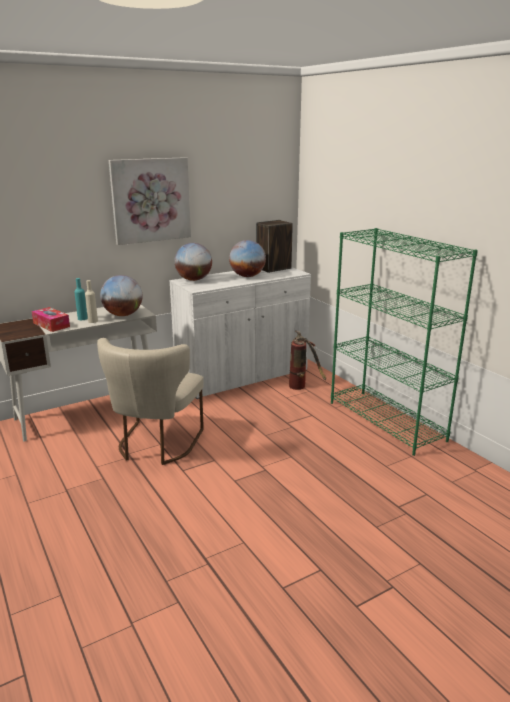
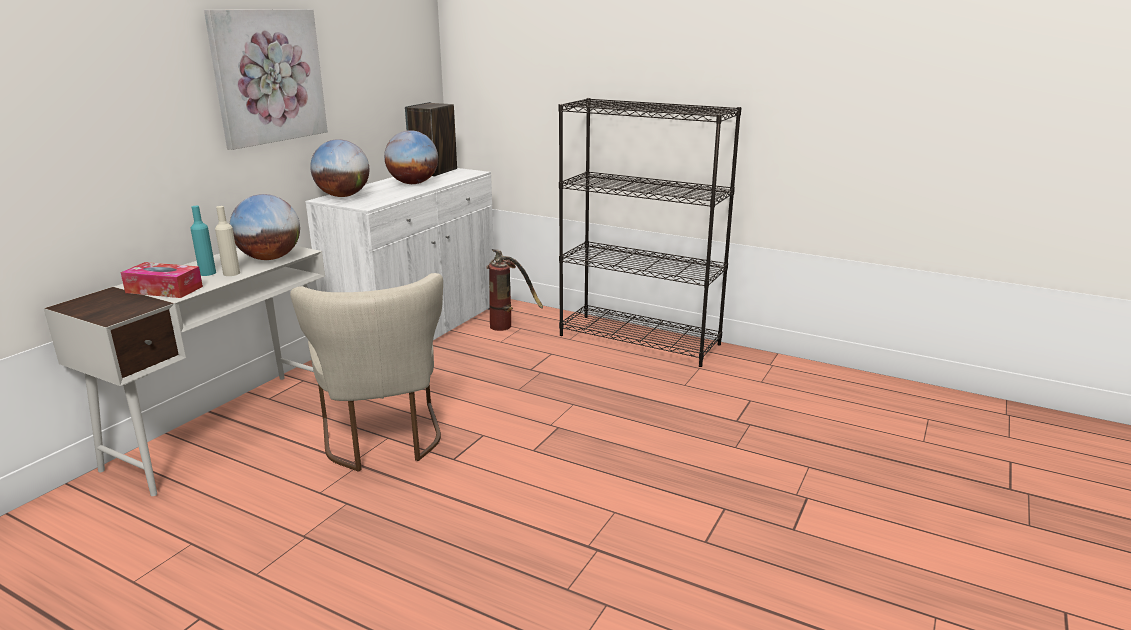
camera: 30 degrees left, 0 degrees up
(386, 421) = (640, 340): green bookcase -> black bookcase

